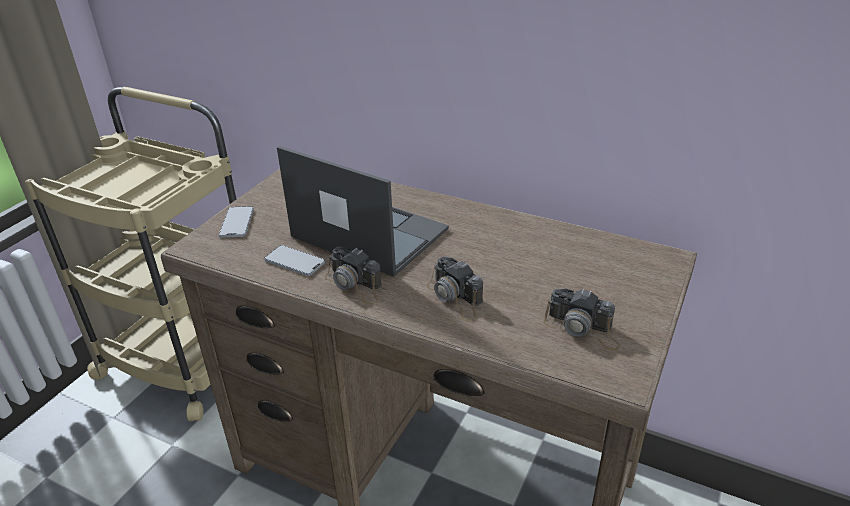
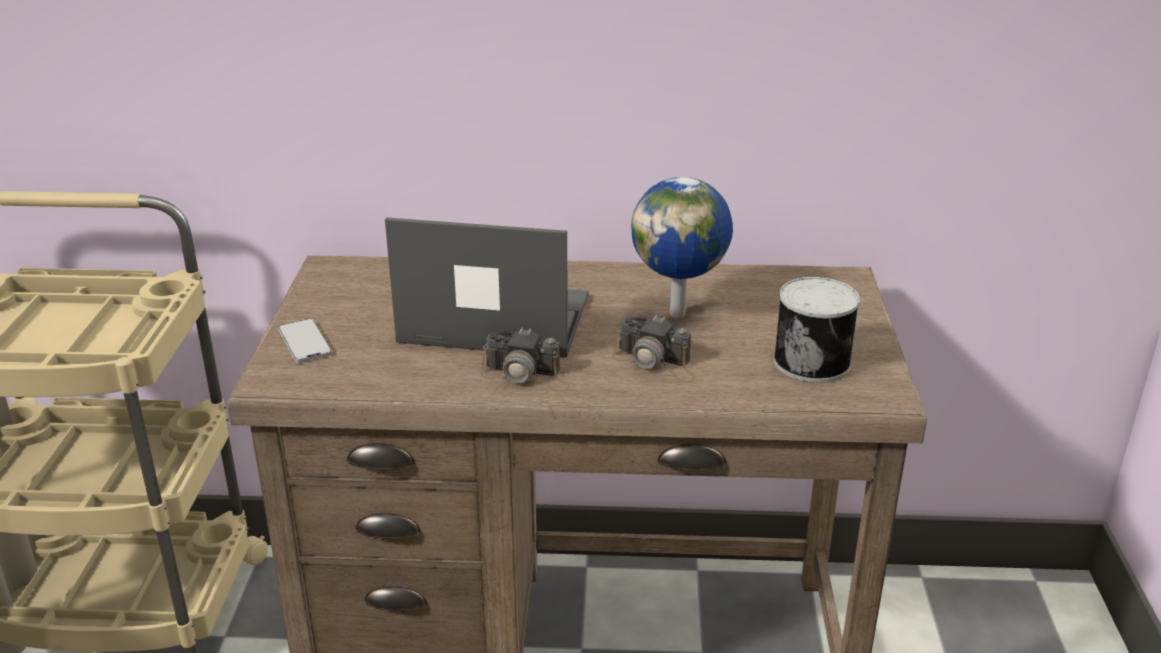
camera: 25 degrees left, 5 degrees down
(294, 261) = (427, 368): phone -> none
(505, 259) = (679, 313): none -> globe
(582, 329) = (813, 361): camera -> can

